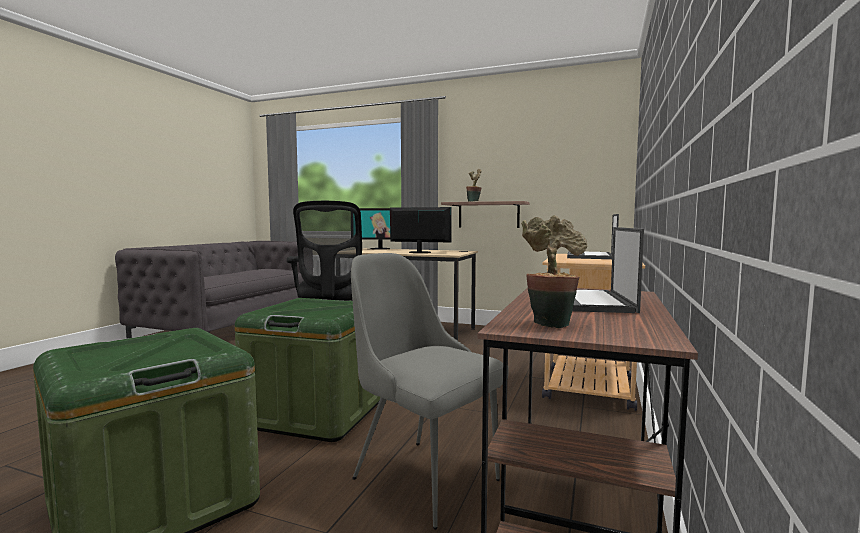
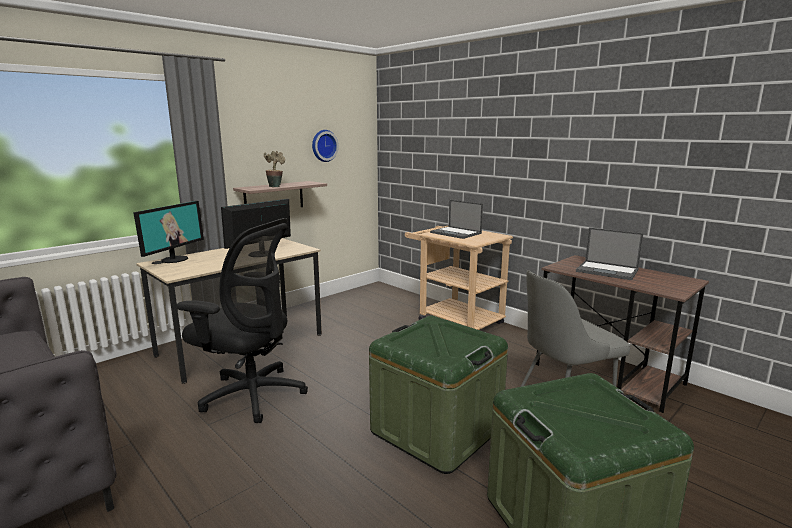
camera: 65 degrees left, 10 degrees up
(550, 323) = (662, 286): potted plant -> none
(551, 166) = (323, 145): none -> wall clock

